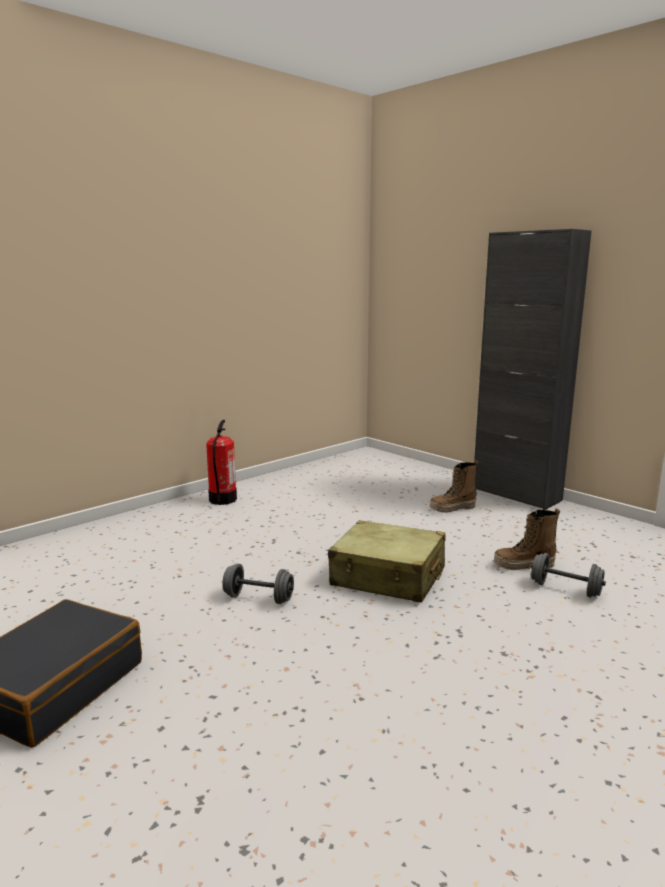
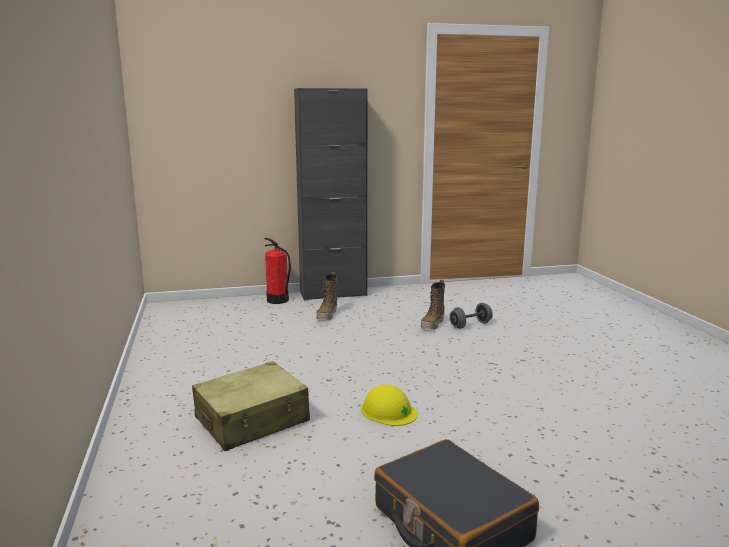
camera: 60 degrees left, 0 degrees up
(222, 500) = (163, 385): fire extinguisher -> fire extinguisher (277, 300)
(258, 598) = (388, 411): grey dumbbell -> yellow hard hat
(388, 577) = (405, 362): beige suitcase -> beige suitcase (252, 420)

